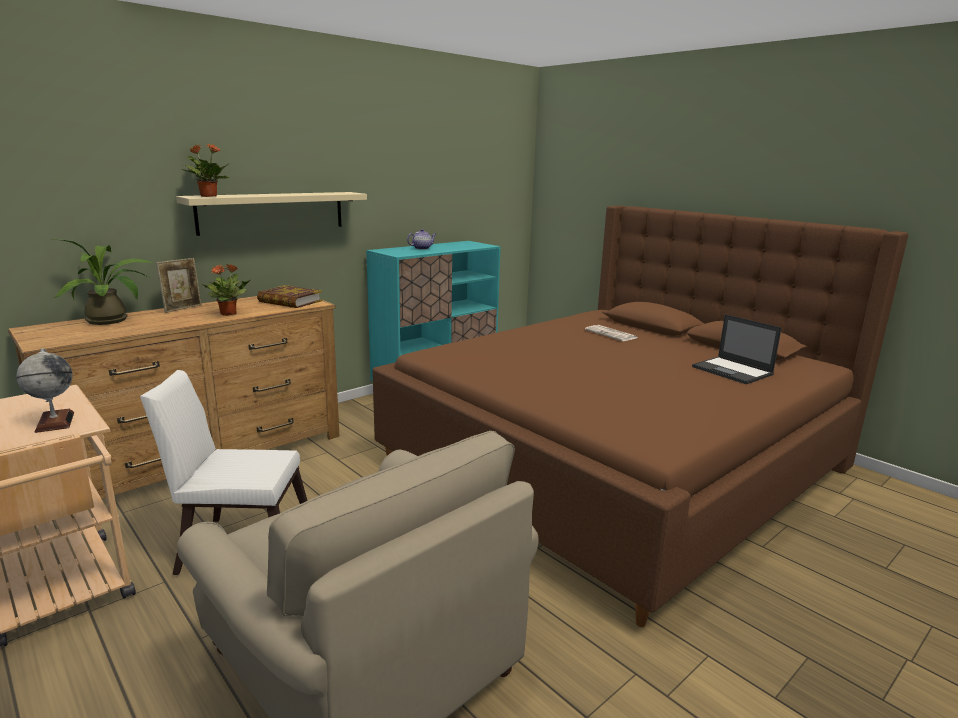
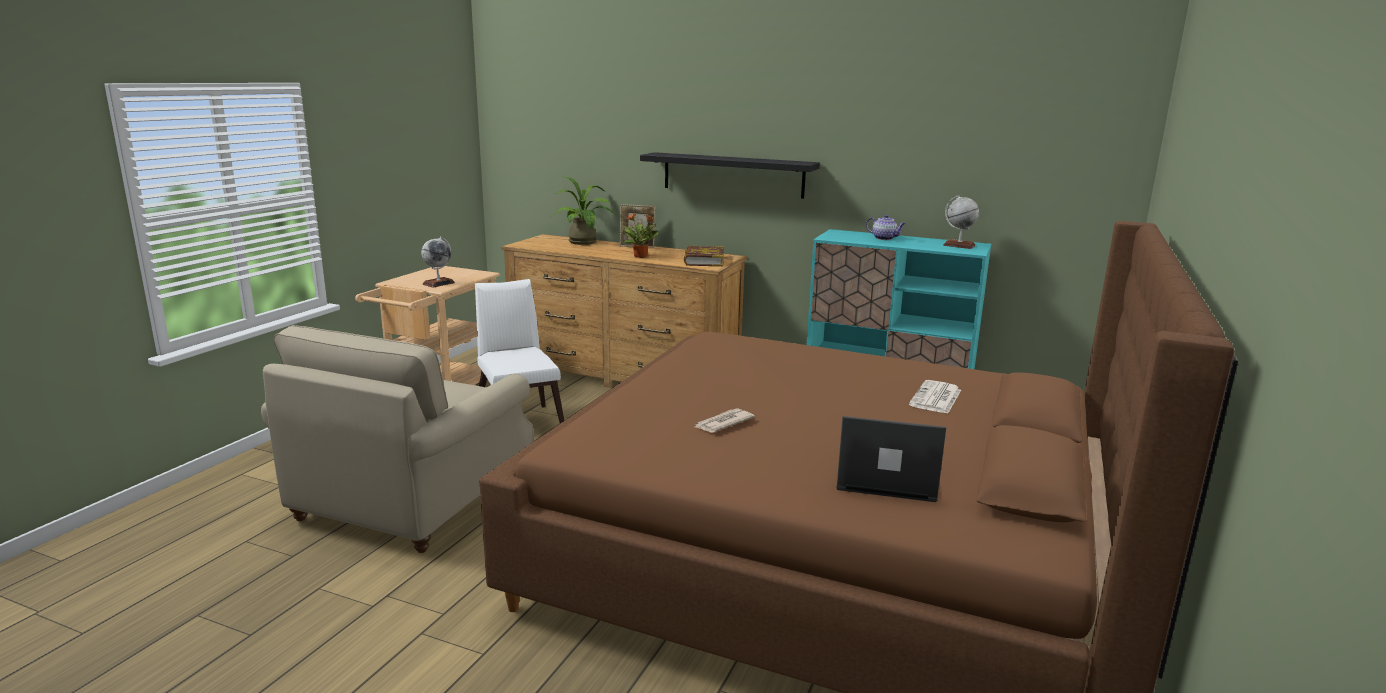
camera: 65 degrees right, 0 degrees up
(208, 196) = (665, 154): potted plant -> none
(272, 212) = (733, 175): beige shelf -> black shelf
(466, 244) = (959, 245): none -> globe
(628, 388) = (722, 423): none -> newspaper
(733, 371) = (884, 478): laptop -> laptop turned 75 degrees clockwise

